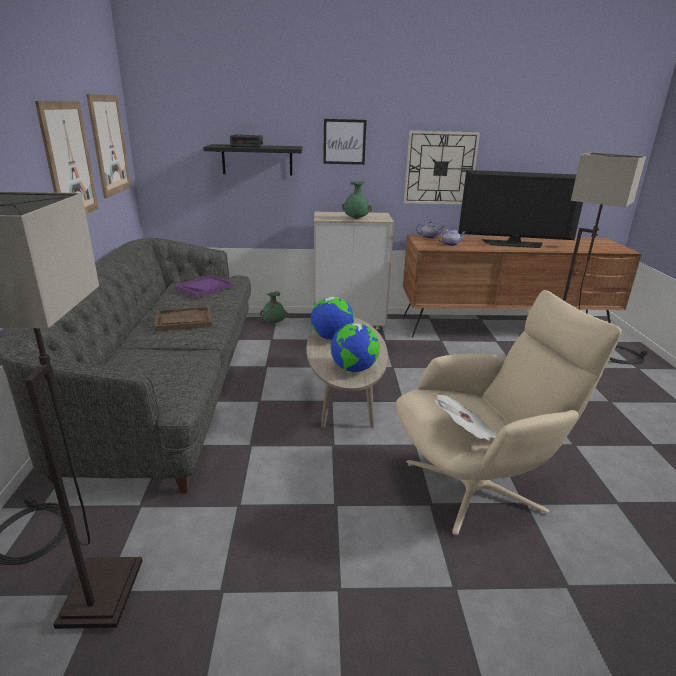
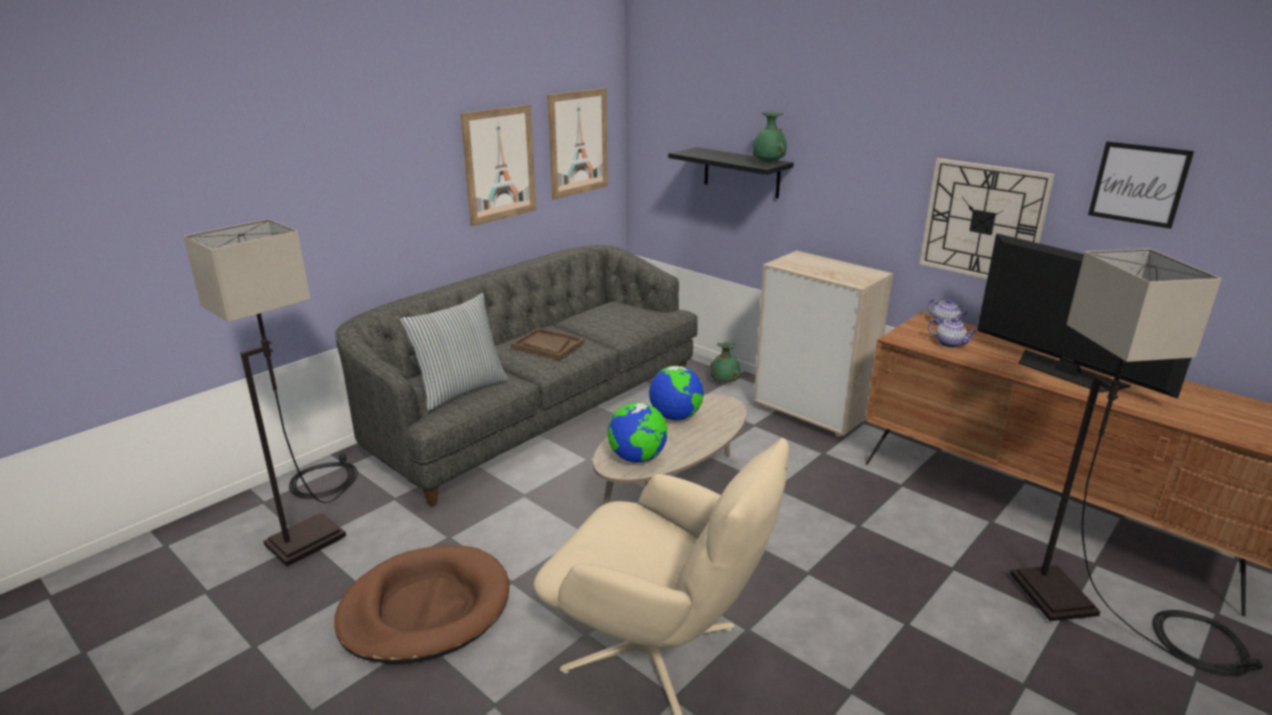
camera: 45 degrees right, 0 degrees up
(165, 373) = (460, 390): none -> pillow
(204, 288) = (621, 316): purple tray -> none
(247, 146) = (722, 156): alarm clock -> none
(305, 565) = (425, 609): none -> brown dog bed
(344, 142) = (846, 163): picture -> picture (1138, 184)
(356, 219) = (820, 273): green vase -> green vase (767, 162)
(465, 433) = (587, 561): newspaper -> none

